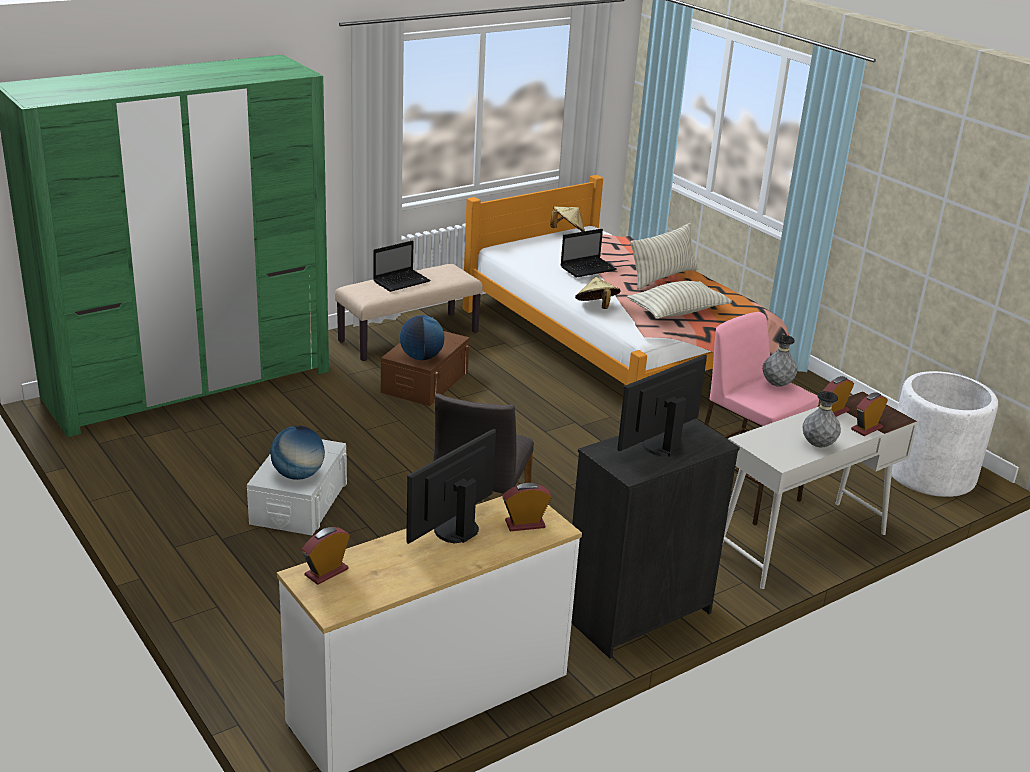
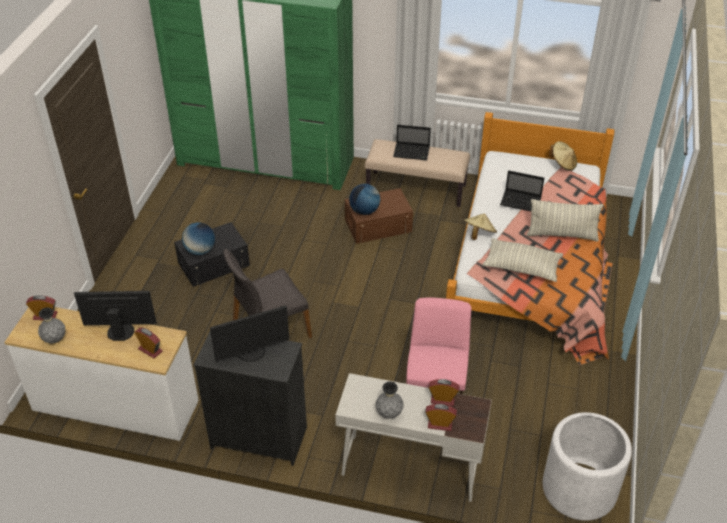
camera: 50 degrees right, 15 degrees up
(299, 502) = (213, 264): white storage box -> black storage box
(661, 444) = (252, 352): monitor -> monitor turned 150 degrees clockwise
(777, 385) = (447, 359): grey vase -> grey vase (54, 339)

